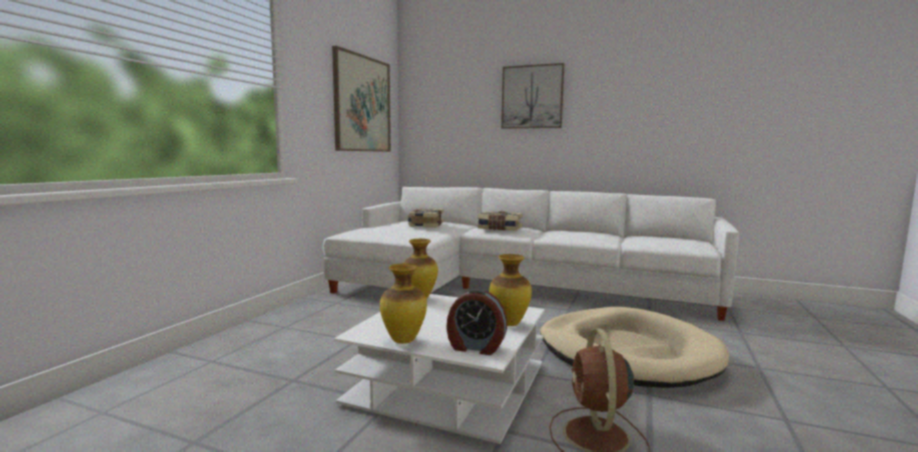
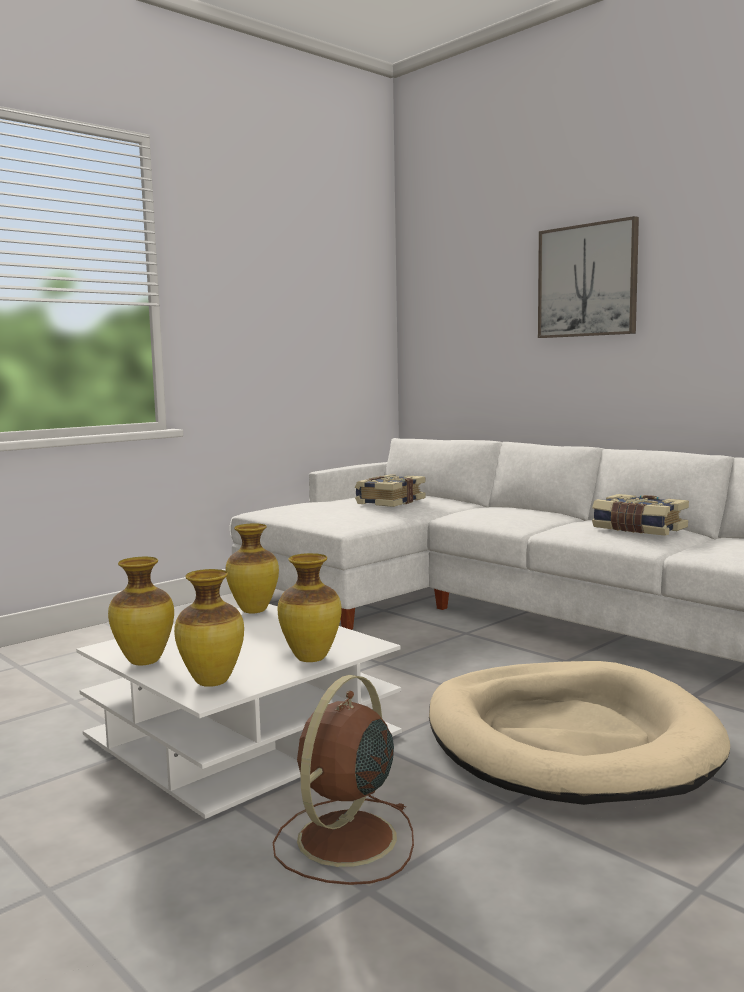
camera: 25 degrees right, 0 degrees up
(362, 104) = (316, 312): picture -> none
(475, 347) = (213, 682): alarm clock -> vase
(499, 228) = (496, 513): book -> book (638, 529)

